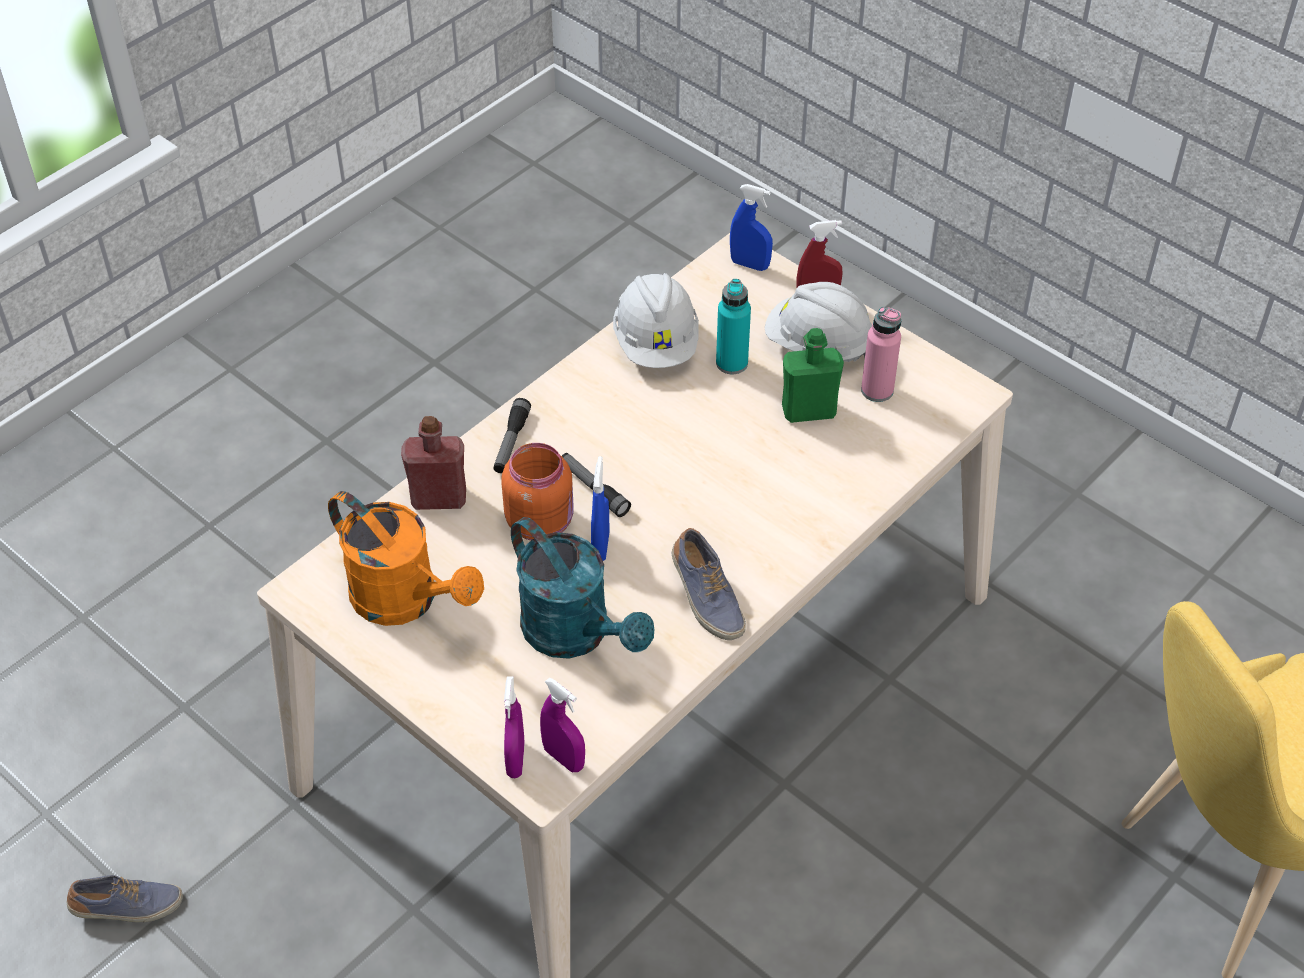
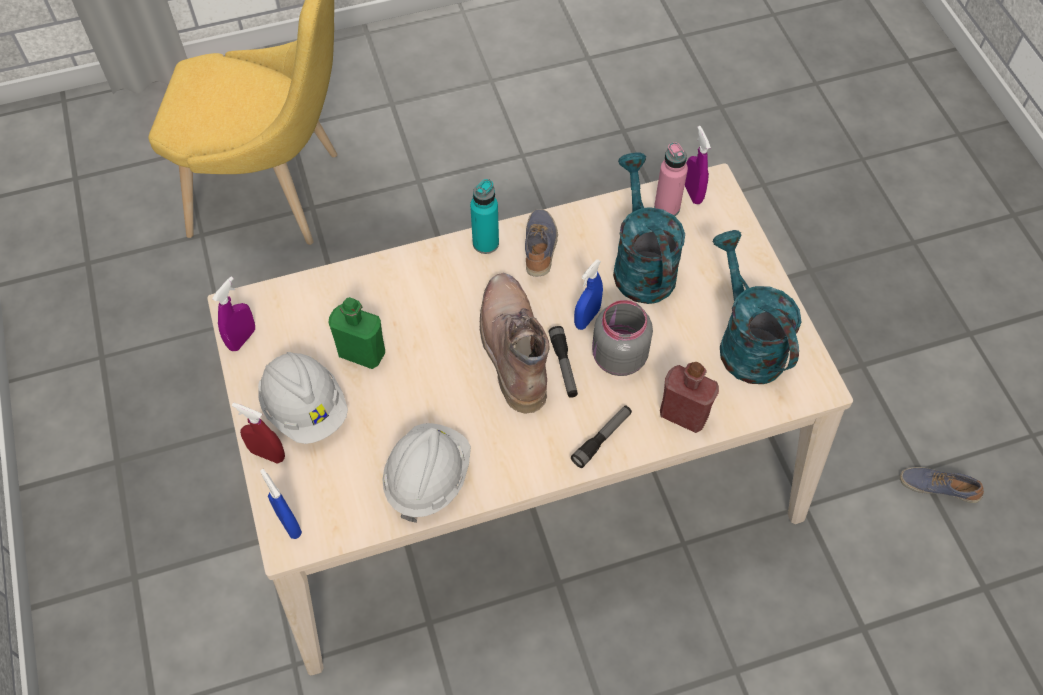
camera: 150 degrees left, 10 degrees up
(406, 600) = (745, 342): orange watering can -> turquoise watering can
(515, 760) = (722, 205): purple spray bottle -> purple spray bottle (242, 339)
(541, 521) = (617, 358): orange jar -> grey jar
(662, 483) = (511, 346): none -> brown boot
(731, 363) = (384, 426): turquoise bottle -> turquoise bottle (485, 243)
(877, 390) = (298, 345): pink bottle -> pink bottle (667, 208)

